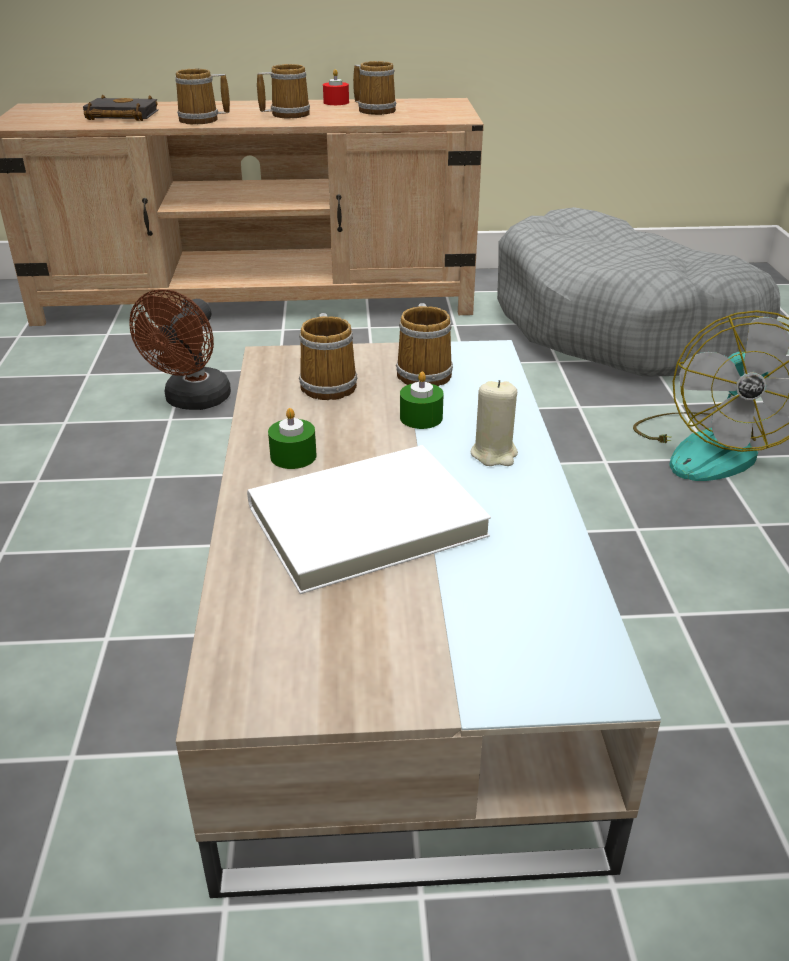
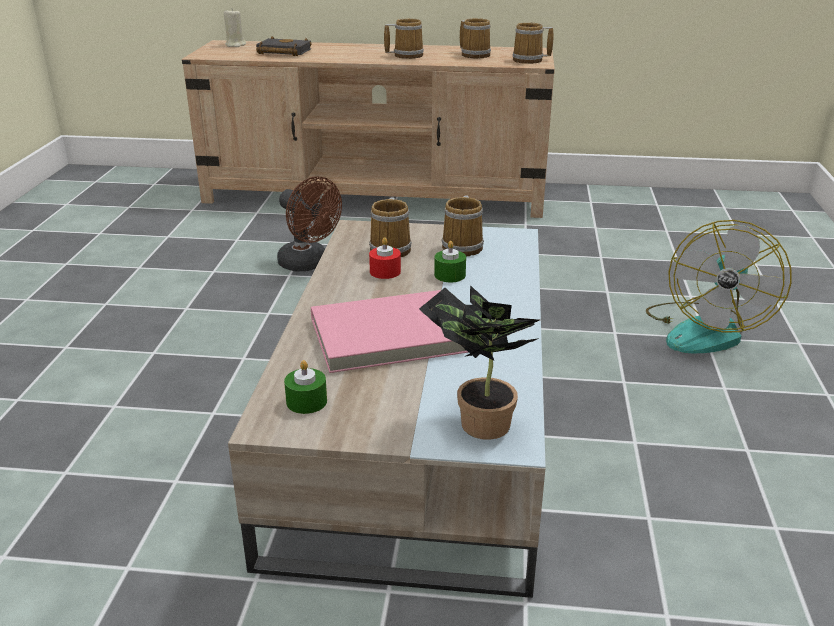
camera: 10 degrees right, 5 degrees down
(193, 401) = (309, 264): brown fan -> brown fan turned 75 degrees counterclockwise
(202, 120) = (341, 57): mug -> mug (530, 60)
(293, 456) = (351, 292): green candle -> green candle (306, 401)
(336, 102) = (447, 48): red candle -> red candle (385, 271)
(368, 524) = (389, 337): white book -> pink book
(494, 454) = (494, 302): beige candle -> beige candle (235, 45)
(540, 656) = (477, 423): none -> potted plant
(622, 327) = (663, 236): grey dog bed -> none

